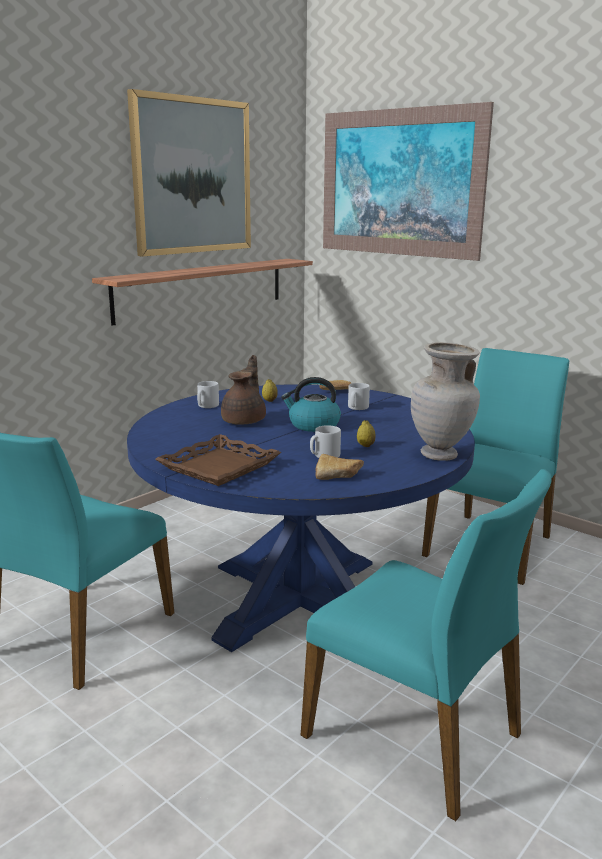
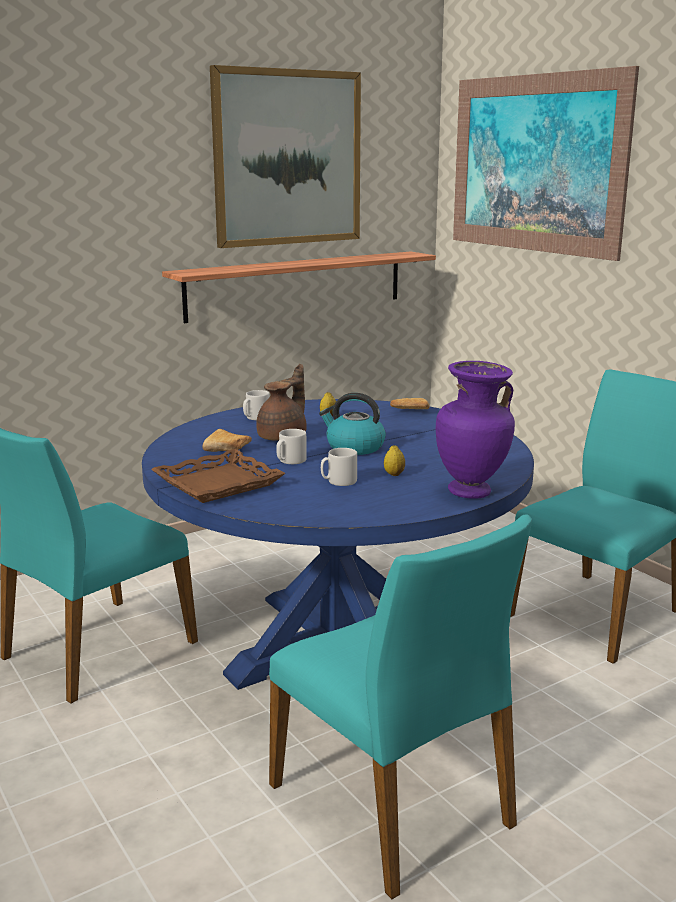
camera: 15 degrees right, 0 degrees up
(339, 475) = (337, 504): bread -> bread (228, 449)
(357, 408) = (420, 431): grey mug -> grey mug (290, 461)
(440, 455) = (471, 492): beige vase -> purple vase

